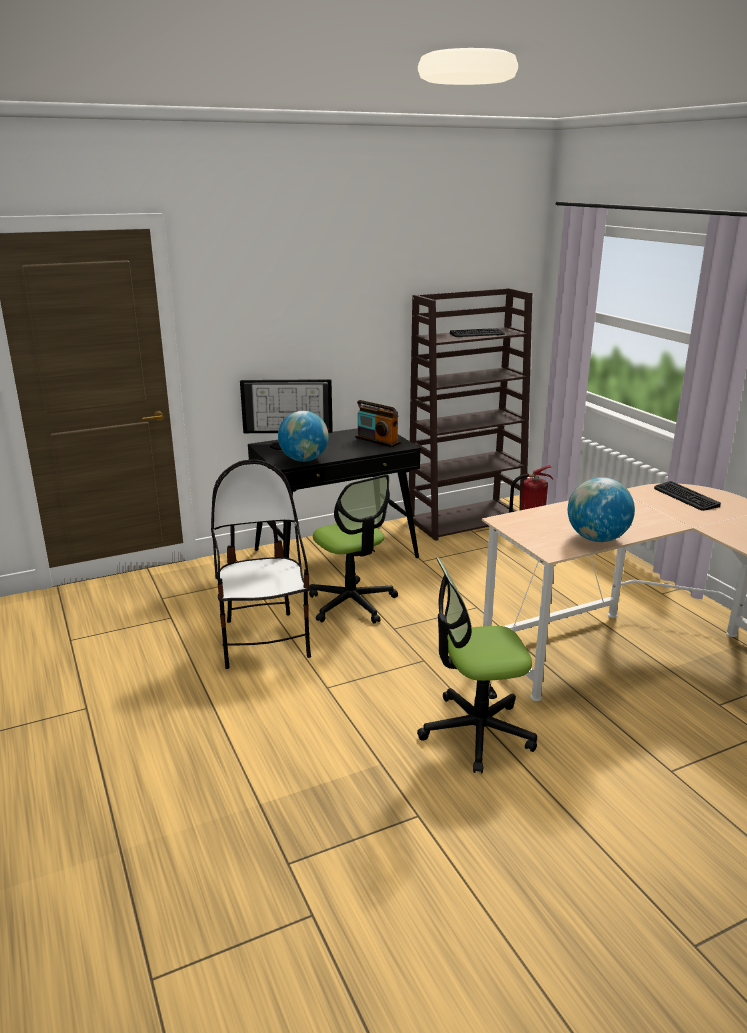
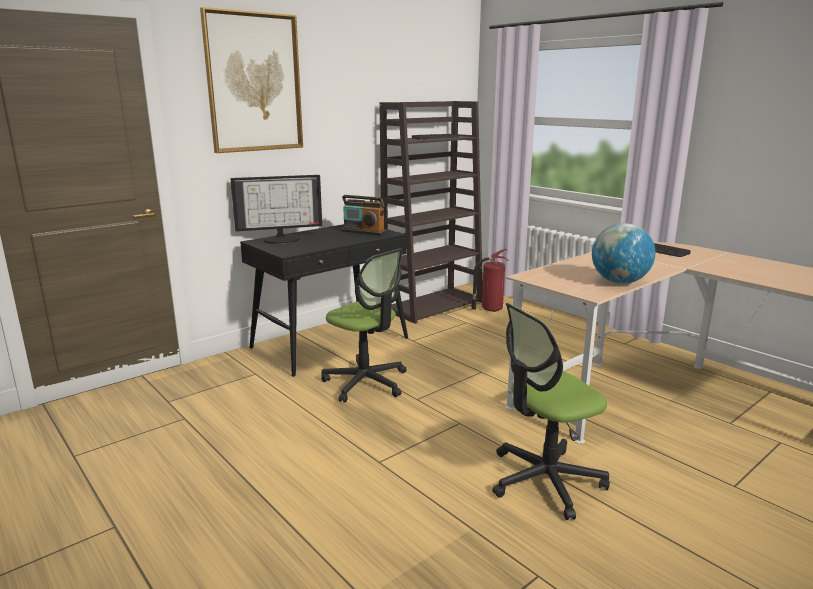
camera: 15 degrees left, 5 degrees down
(264, 640) = (294, 426): chair -> none
(269, 282) = (254, 83): none -> picture
(304, 460) = (305, 248): globe -> none

